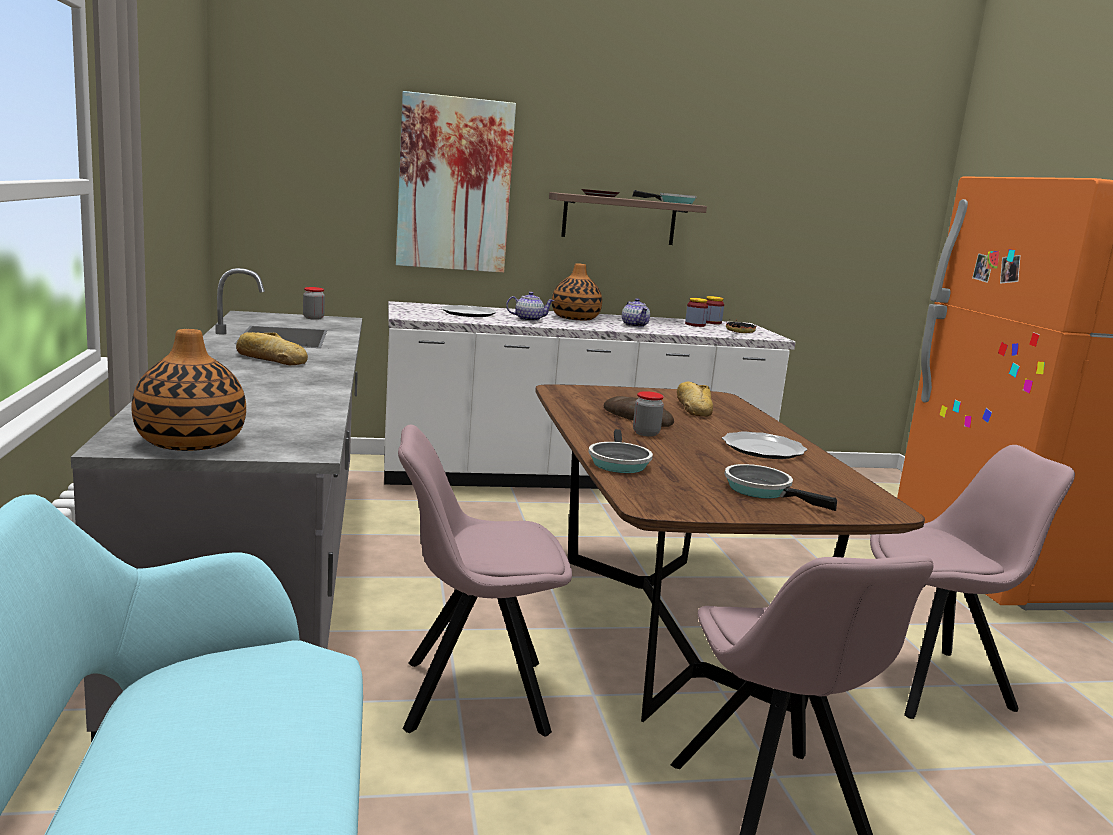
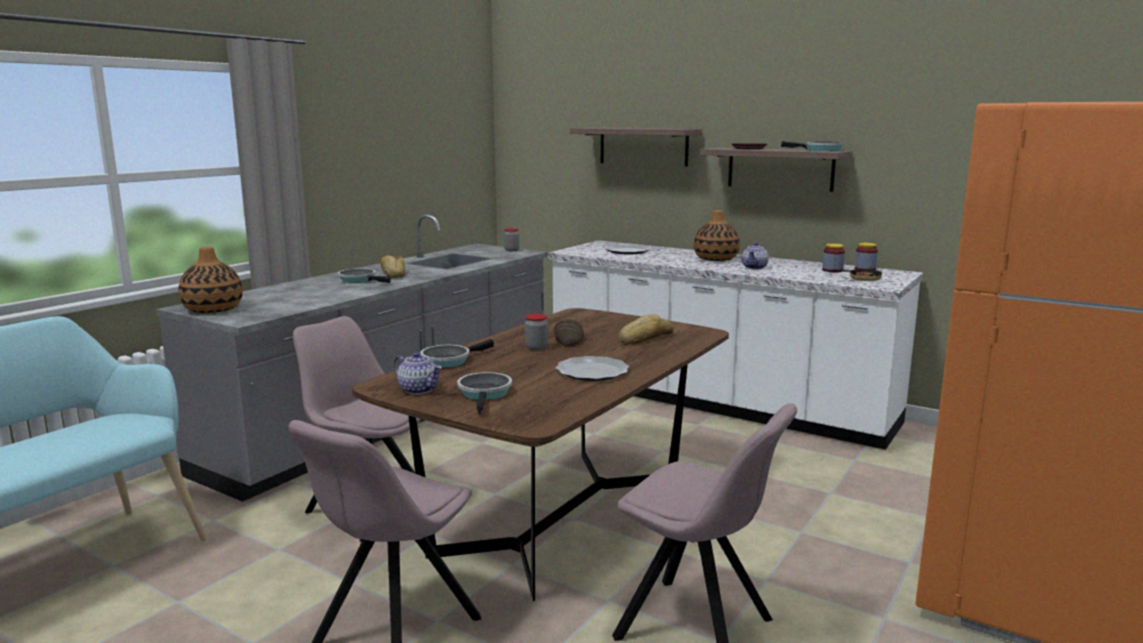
camera: 45 degrees right, 0 degrees up
(258, 372) = (360, 280): none -> frying pan
(454, 184) = (643, 146): picture -> shelf
(528, 319) = (664, 258): teapot -> teapot (418, 389)

